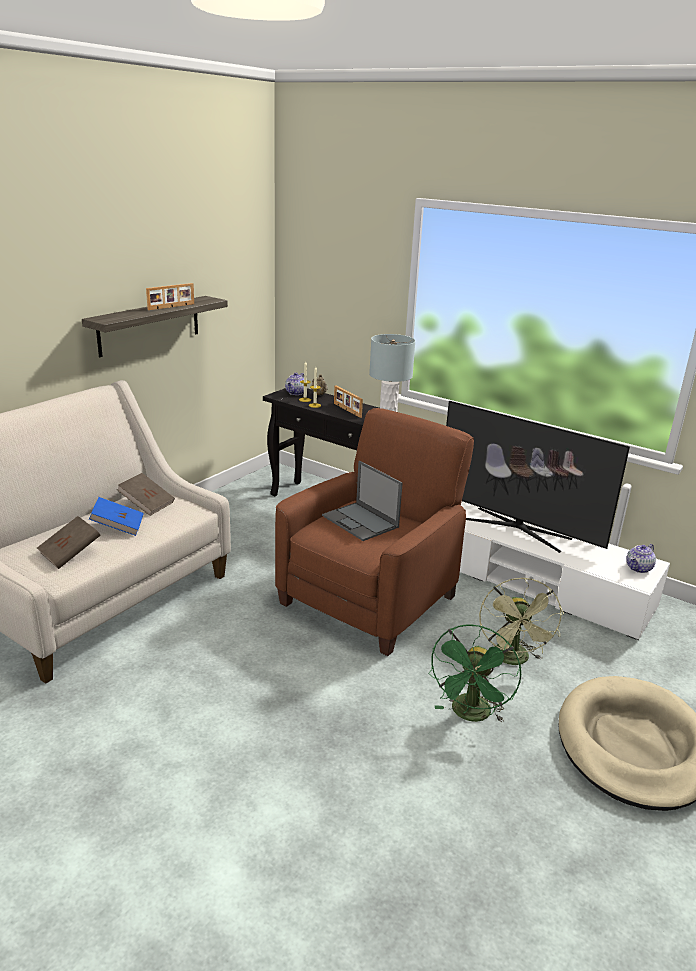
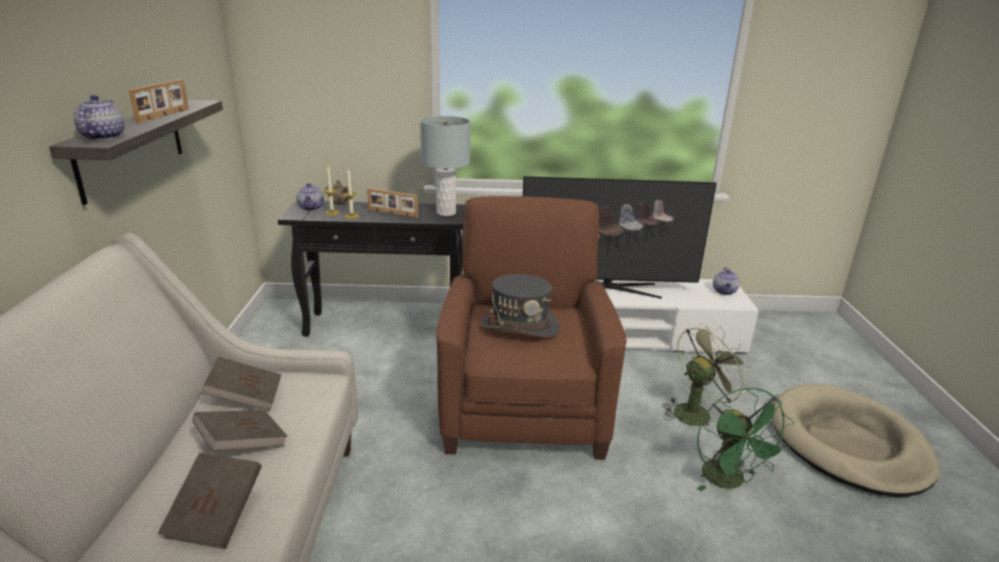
camera: 35 degrees left, 0 degrees up
(113, 317) = (102, 137): none -> teapot
(118, 527) = (243, 444): blue book -> brown book
(361, 522) = (520, 326): laptop -> grey hat
(514, 660) = (696, 411): green fan -> green fan turned 90 degrees counterclockwise

